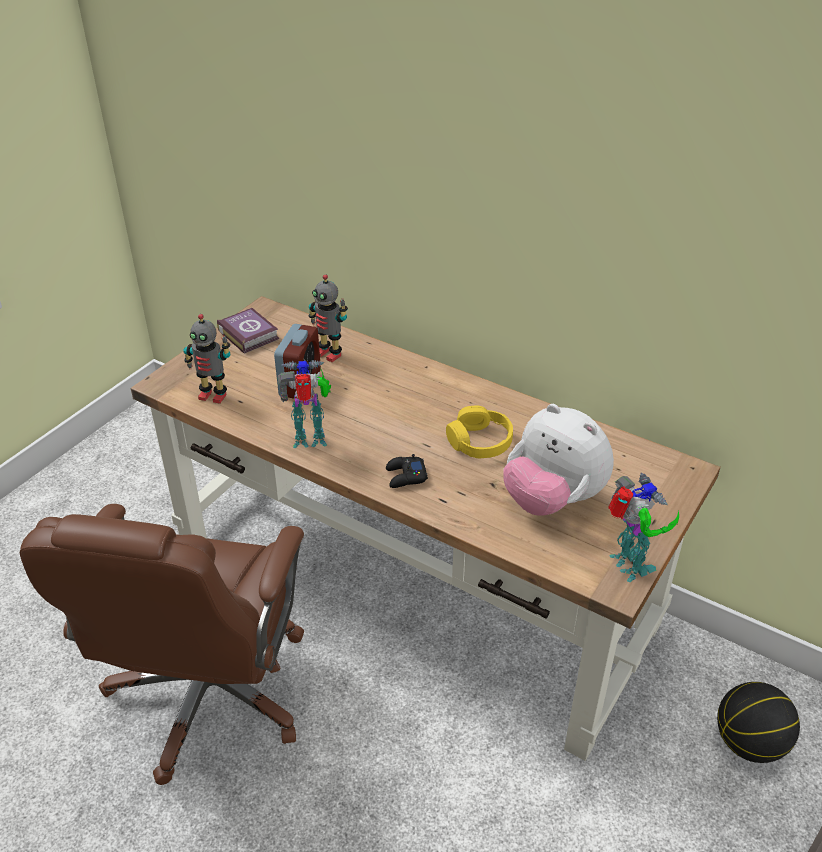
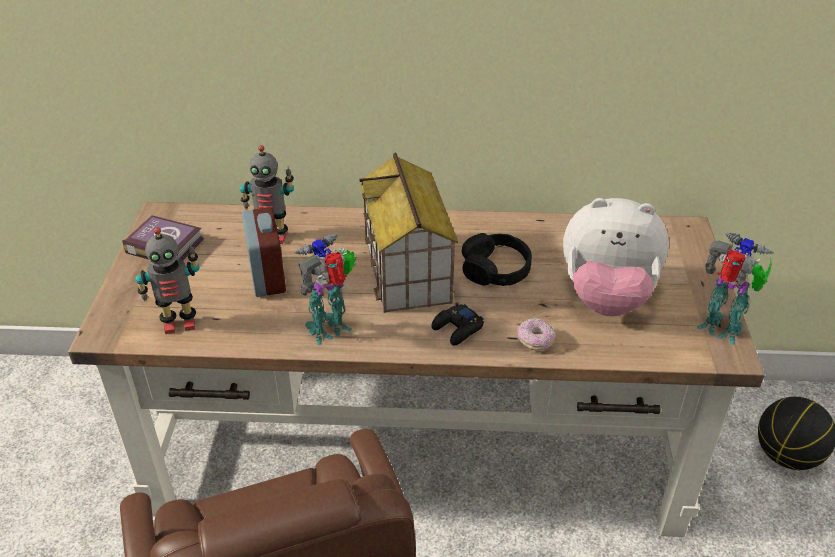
camera: 30 degrees left, 0 degrees up
(407, 417) = (408, 271): none -> toy house
(458, 510) = (535, 341): none -> donut
(479, 442) = (495, 269): yellow headphones -> black headphones

